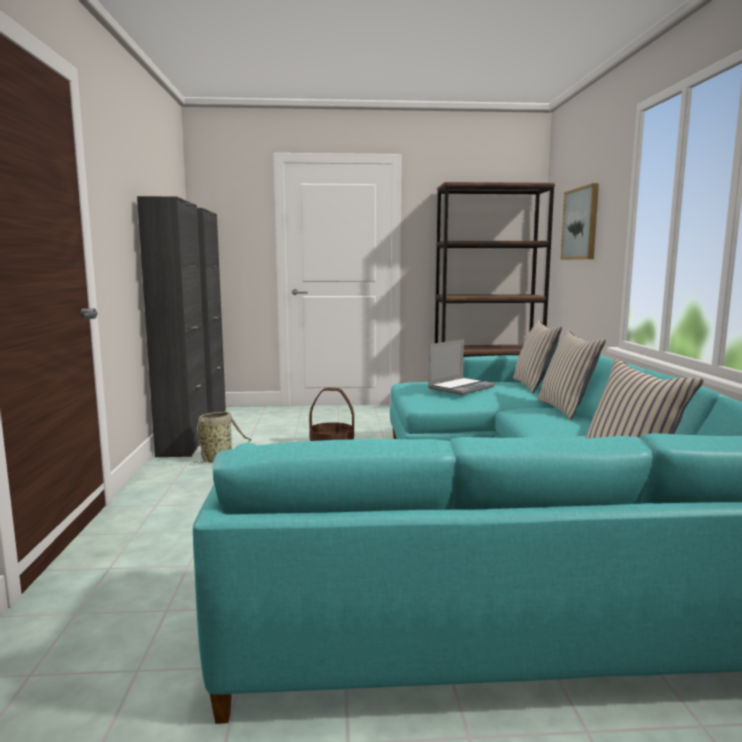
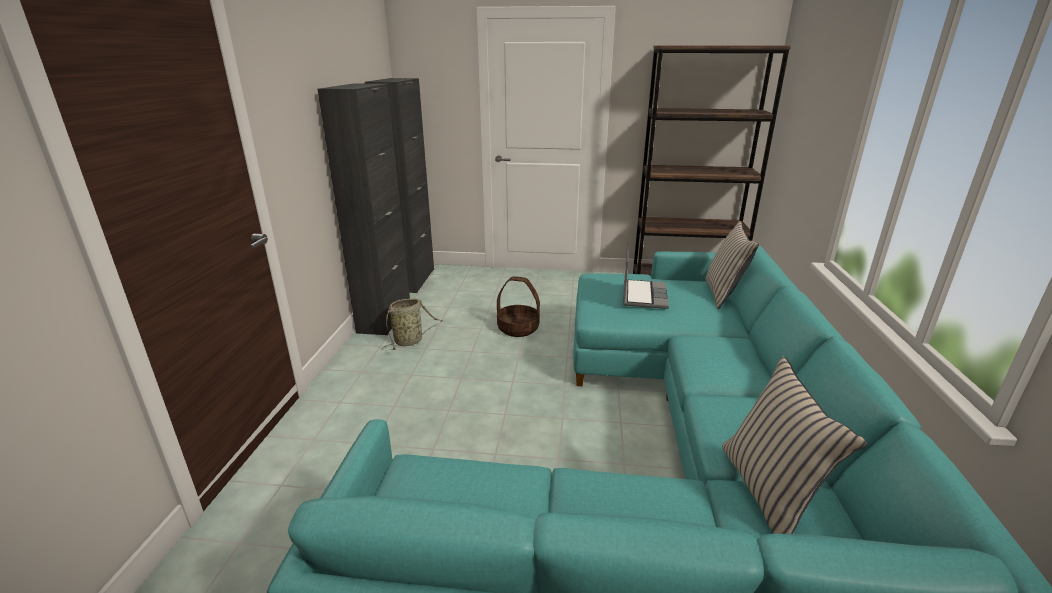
camera: 10 degrees right, 15 degrees up
(461, 387) = (643, 295): laptop -> laptop turned 45 degrees counterclockwise
(566, 409) = (744, 344): beige pillow -> none
(581, 224) = (811, 104): picture -> none

